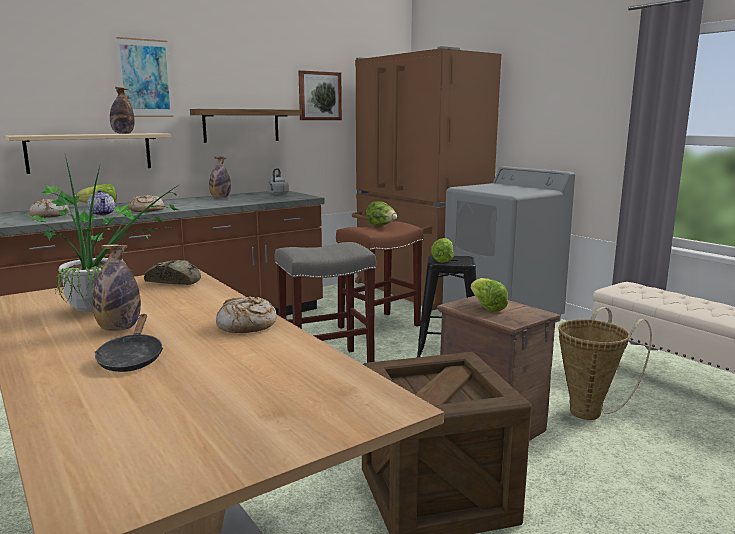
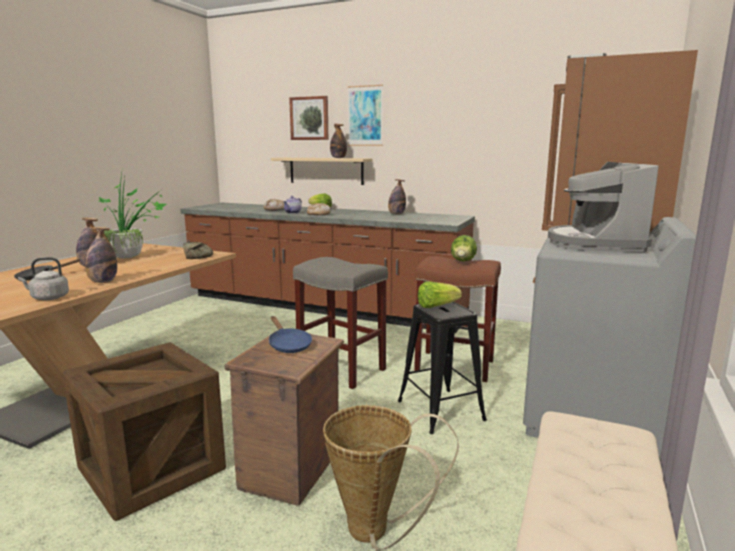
camera: 60 degrees right, 0 degrees up
(241, 125) = (439, 153): shelf -> none
(247, 325) = (103, 282): bread -> bottle
(277, 195) = (441, 218): grey kettle -> grey kettle (48, 298)
(319, 96) = (527, 123): picture -> picture (309, 118)
(486, 307) = (288, 345): lettuce -> blue frying pan
(501, 188) = (594, 243): none -> coffee machine

